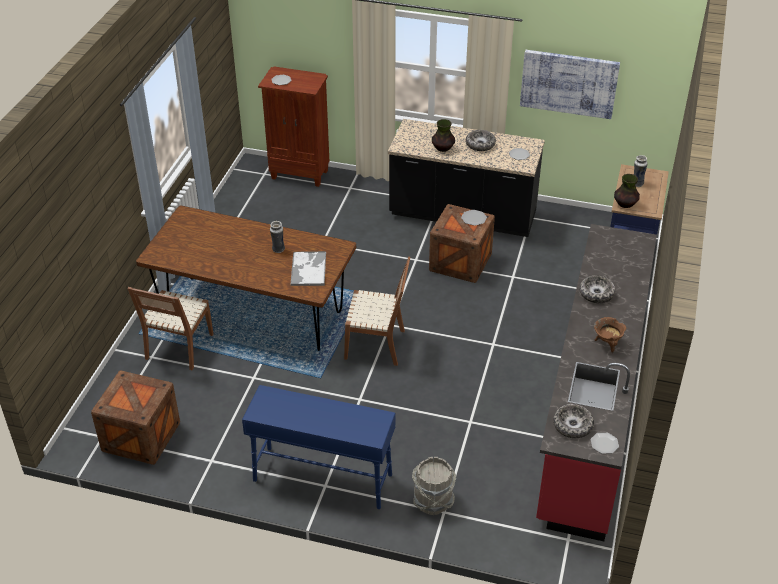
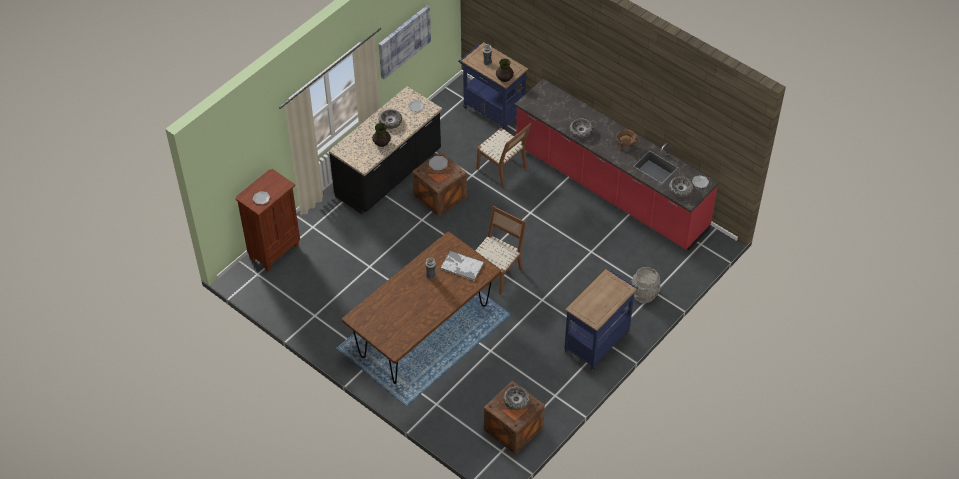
camera: 65 degrees left, 10 degrees up
(141, 395) = (516, 400): none -> bowl
(178, 349) = (437, 386): chair -> chair (503, 170)
(322, 477) = (598, 341): blue console table -> blue cart

